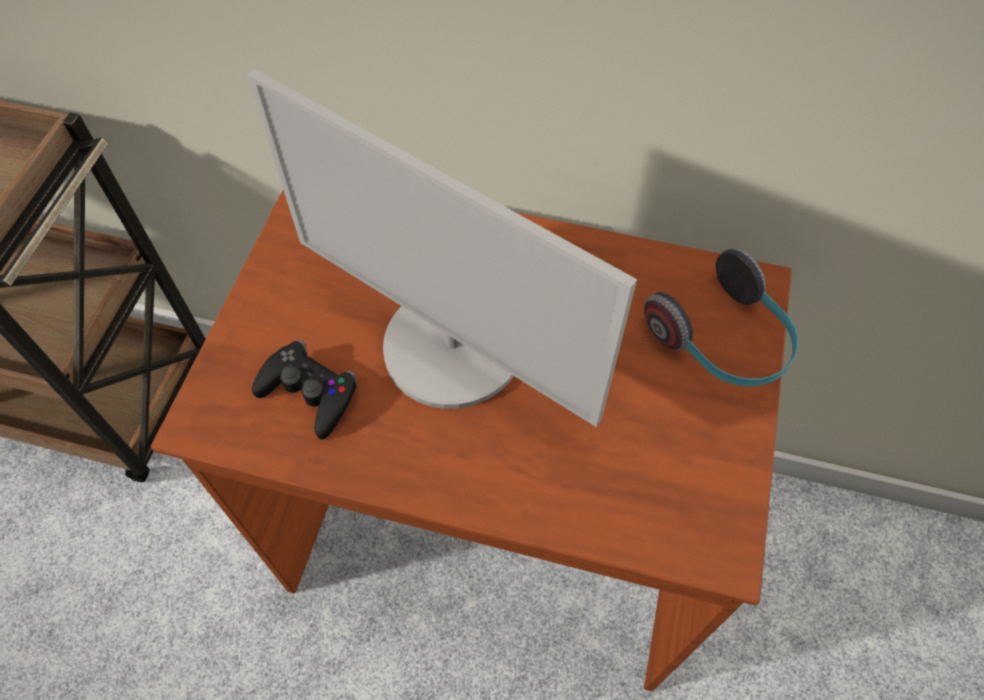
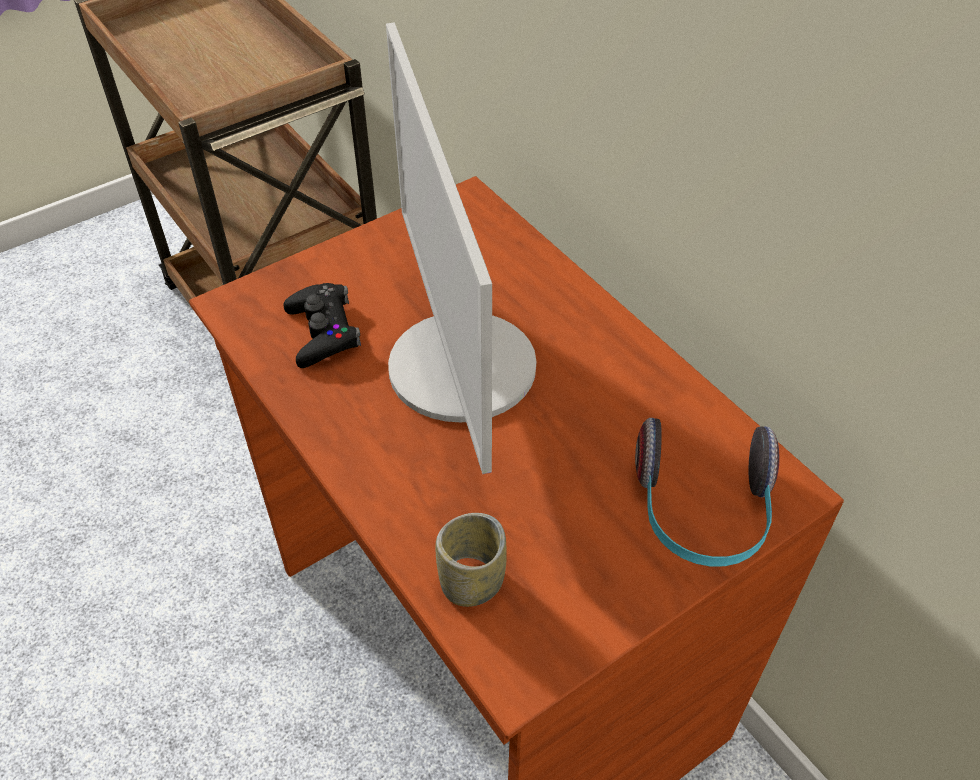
camera: 40 degrees right, 10 degrees down
(631, 512) = (471, 582): none -> cup

